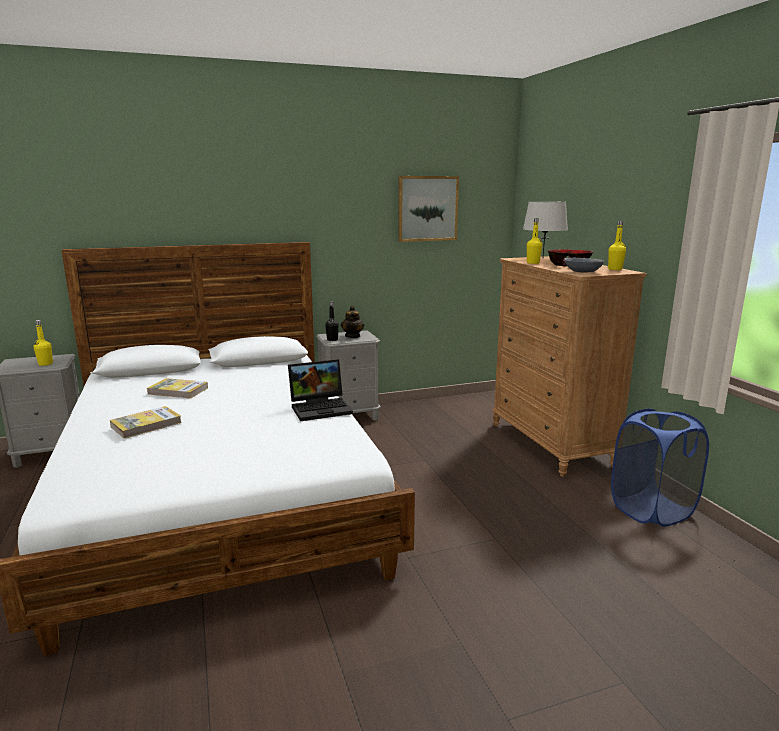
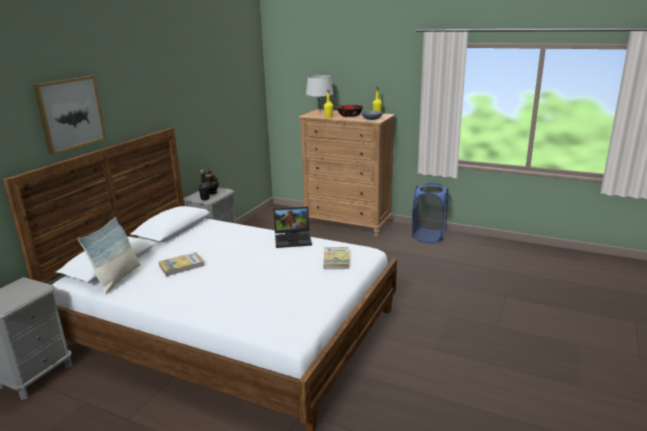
camera: 45 degrees left, 5 degrees up
(45, 364) = (28, 291): yellow bottle -> none
(122, 382) = (117, 278): none -> pillow
(146, 425) = (227, 288): book -> book (336, 260)
(321, 408) = (294, 239): laptop -> laptop turned 60 degrees clockwise
(427, 208) = (227, 87): picture -> picture (70, 113)

